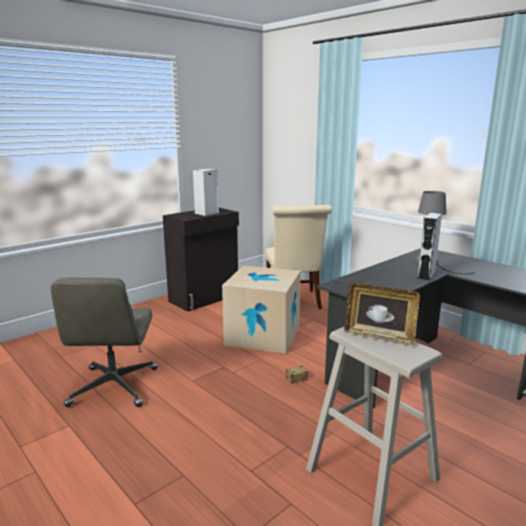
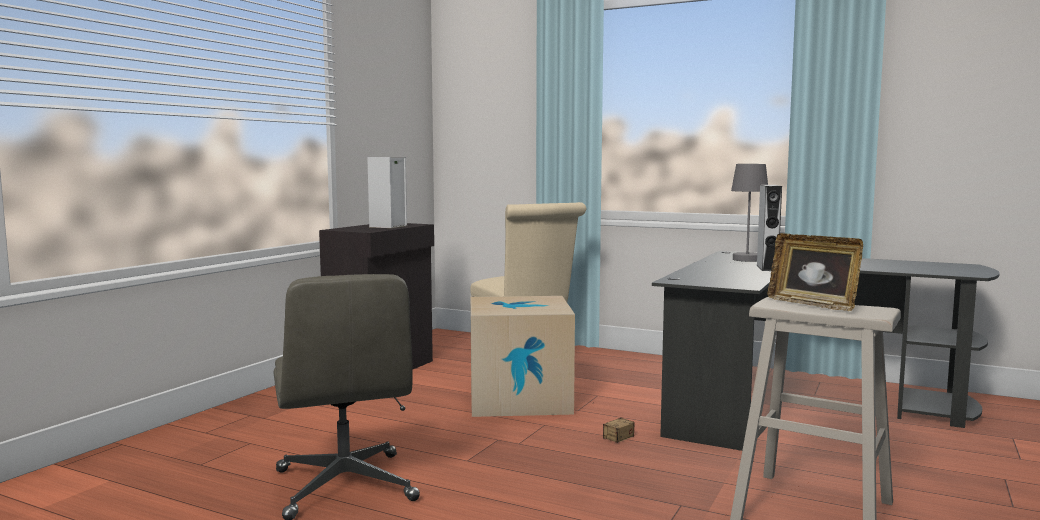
camera: 20 degrees left, 10 degrees down
(379, 336) = (813, 304): picture frame -> picture frame turned 45 degrees clockwise

